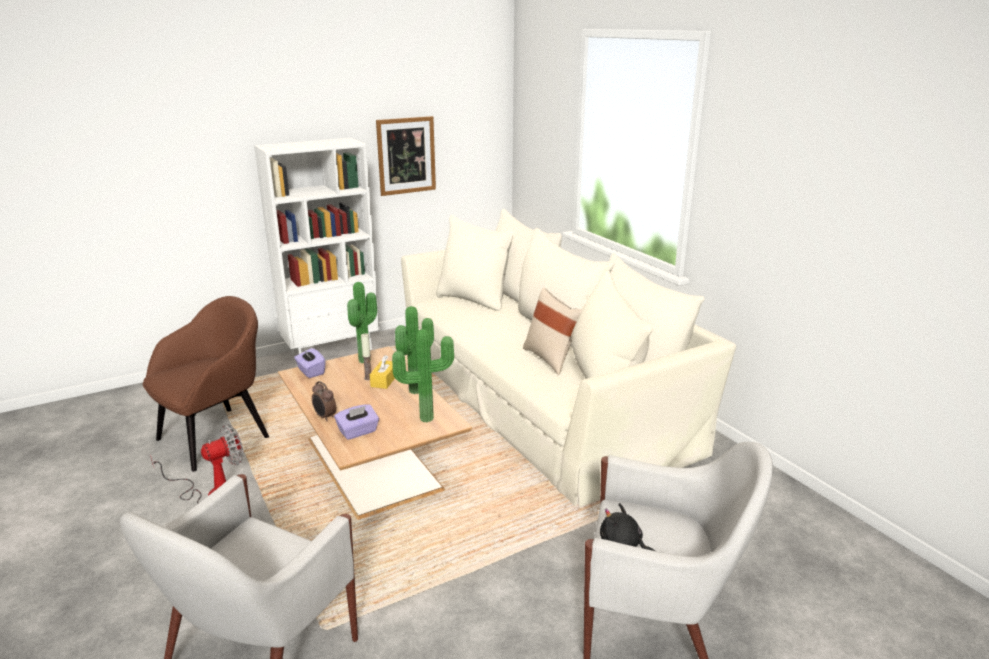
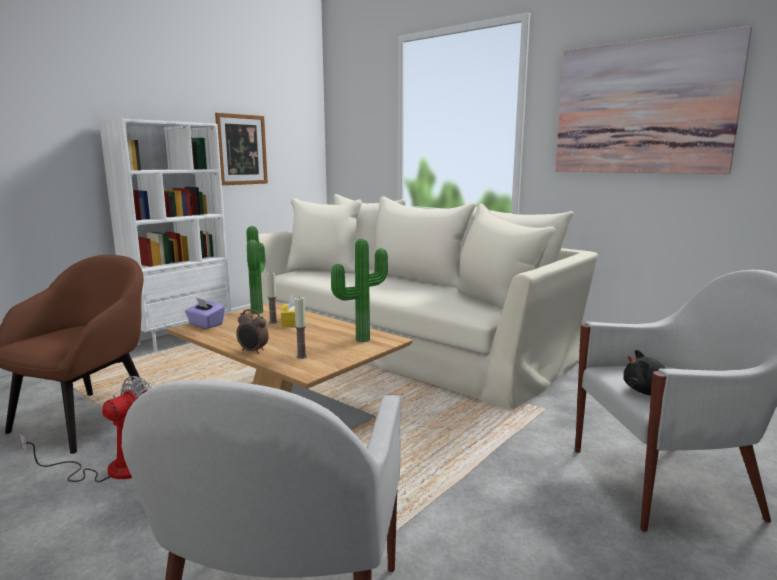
camera: 20 degrees left, 10 degrees down
(358, 432) = (301, 356): purple tissue box -> candle
(417, 391) = (333, 324): potted plant -> none
(551, 359) = (435, 293): beige pillow -> none
(811, 179) = (642, 108): none -> picture

